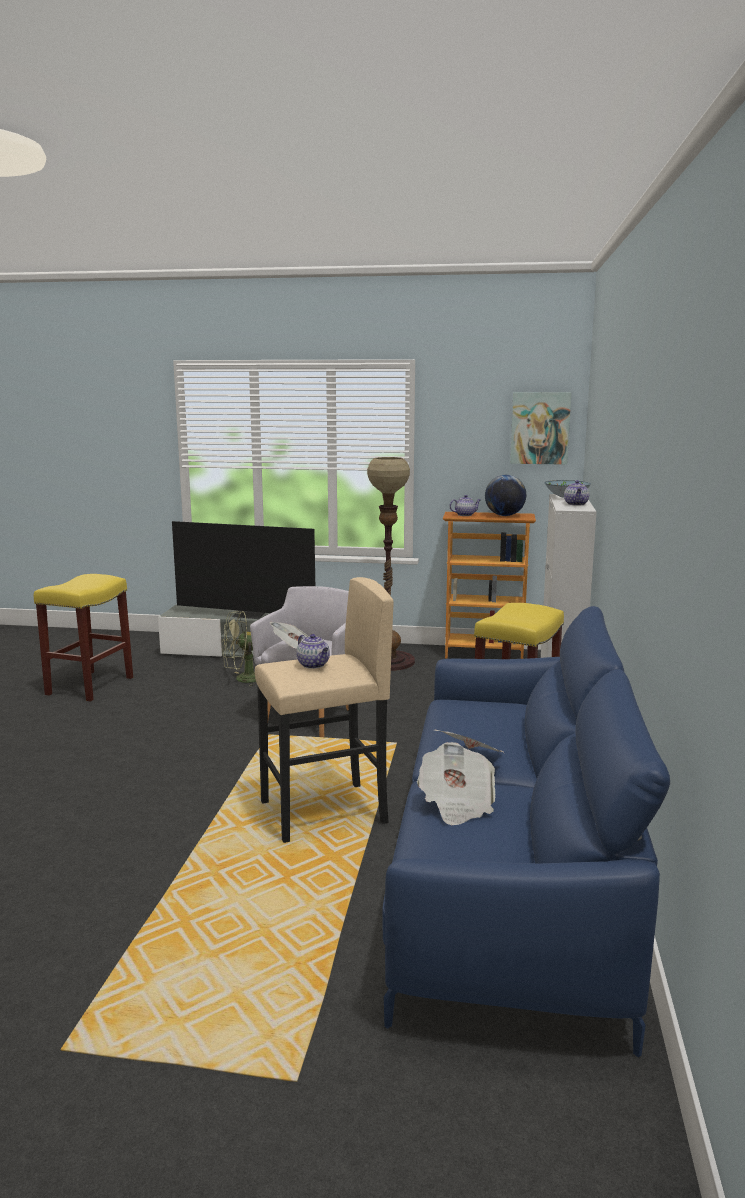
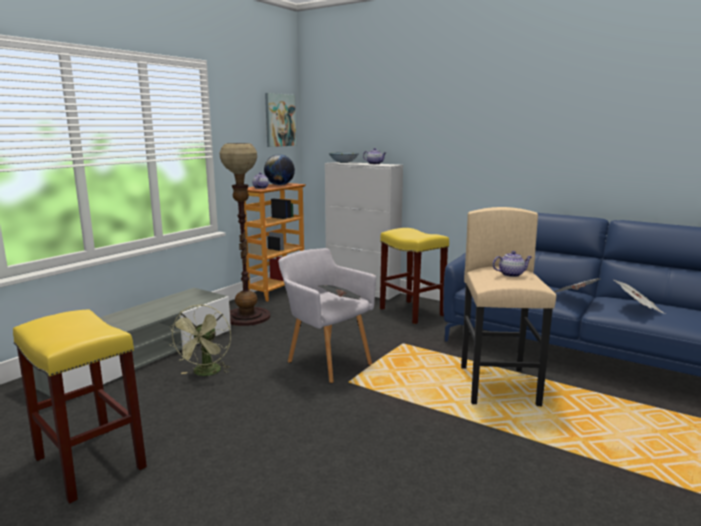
camera: 65 degrees left, 0 degrees up
(249, 615) = (139, 319): television -> none

